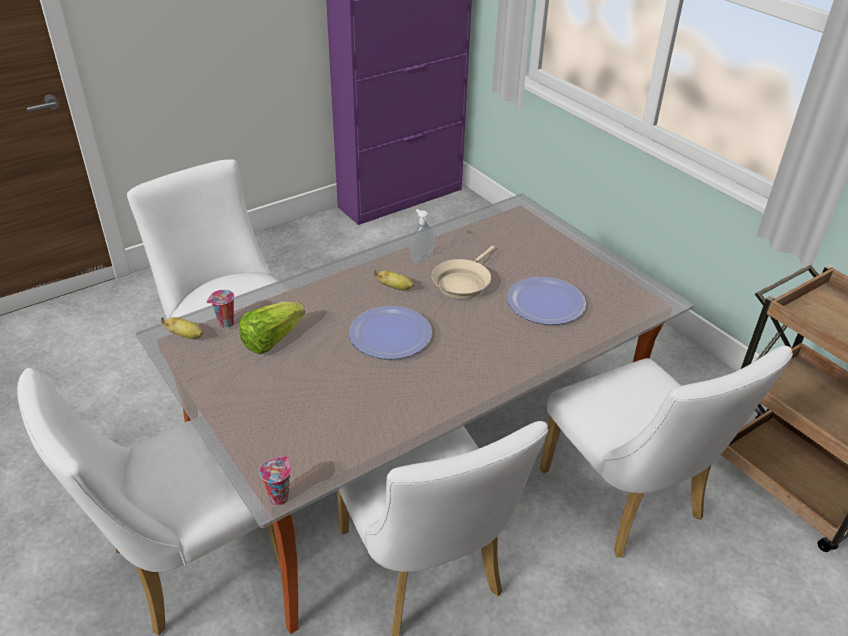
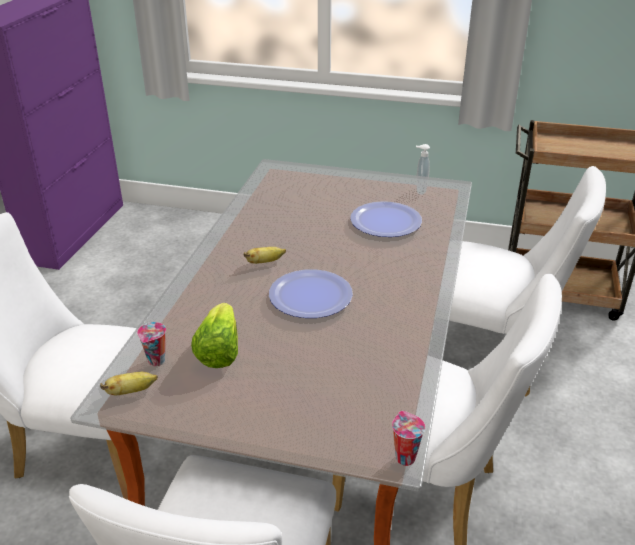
camera: 40 degrees left, 5 degrees down
(421, 258) = (253, 233): soap dispenser -> soap dispenser (419, 191)
(463, 283) = (311, 235): beige frying pan -> none

